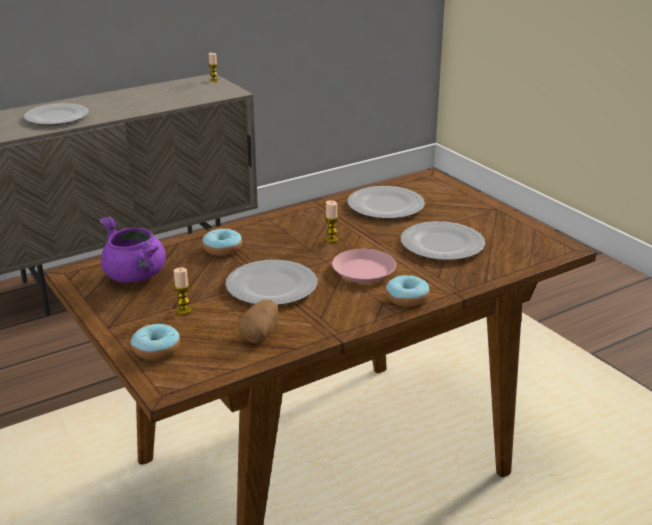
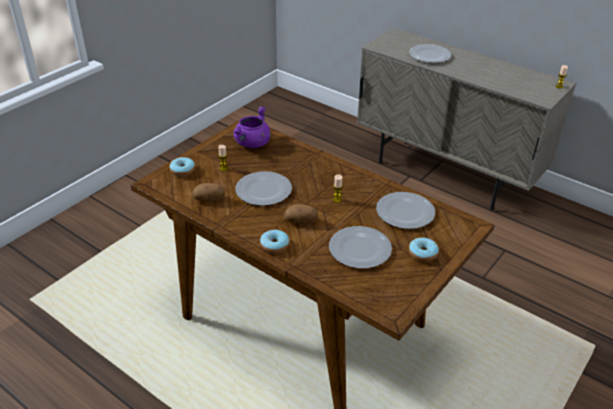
camera: 70 degrees right, 10 degrees up
(222, 249) = (299, 162): donut -> donut (422, 254)
(363, 271) = (301, 221): pink plate -> potato

